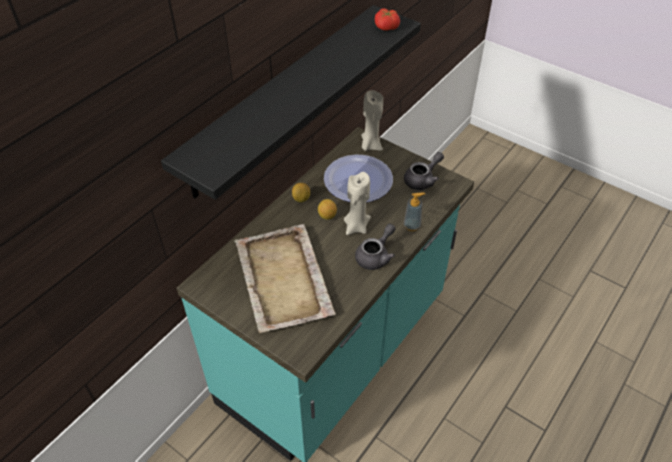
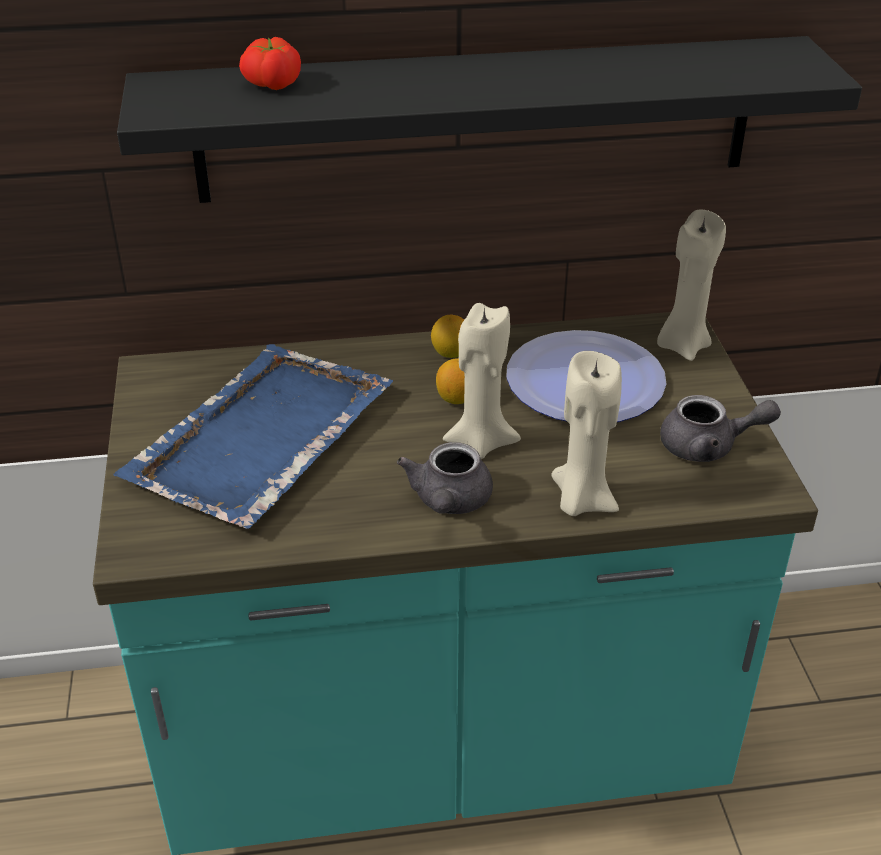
camera: 45 degrees right, 10 degrees down
(283, 280) = (259, 439): beige tray -> blue tray
(376, 256) = (449, 502): grey teapot -> grey teapot turned 105 degrees clockwise
(386, 27) = (774, 69): tomato -> tomato (272, 84)
(412, 226) = (581, 500): soap dispenser -> beige candle

